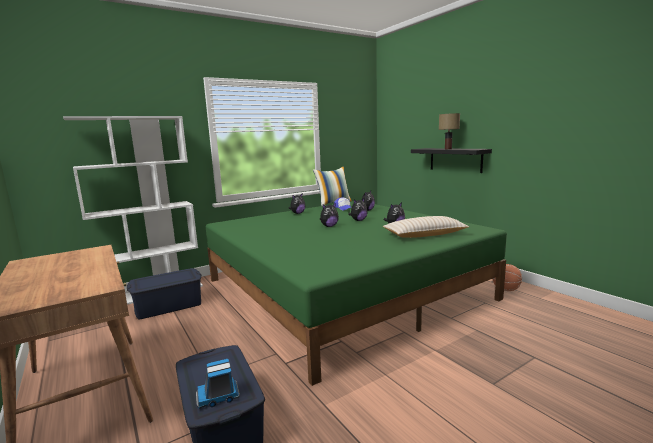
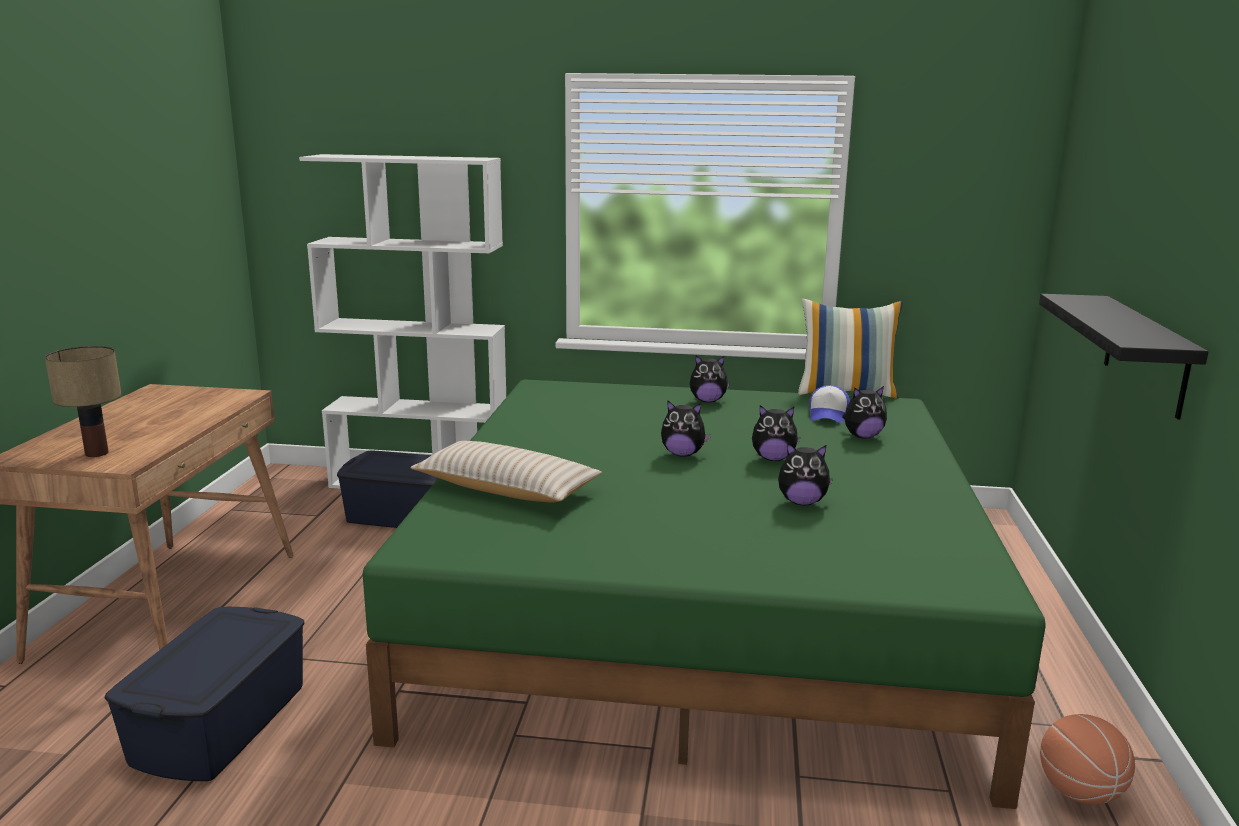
camera: 40 degrees right, 5 degrees up
(219, 396) = (177, 678): toy truck -> none
(424, 235) = (802, 548): beige pillow -> beige pillow (506, 489)
(448, 149) = (1103, 320): table lamp -> table lamp (96, 454)

